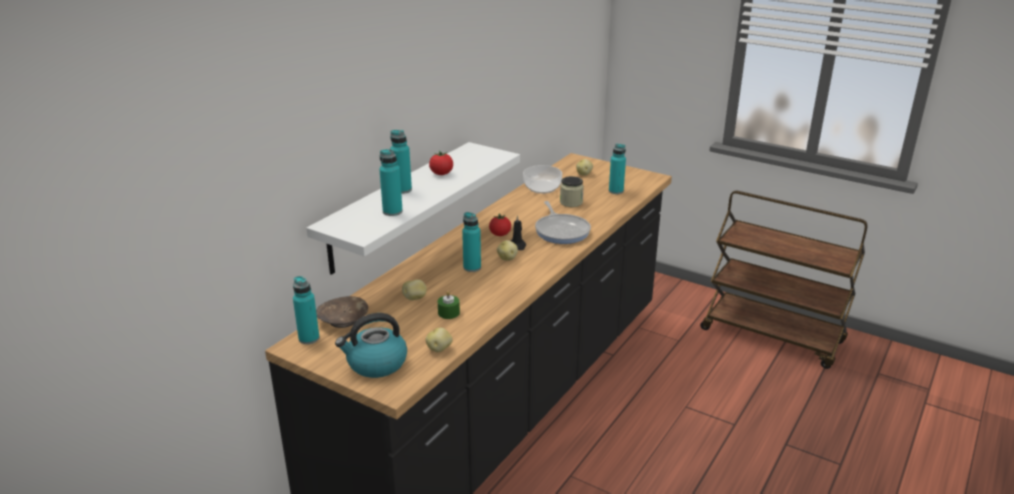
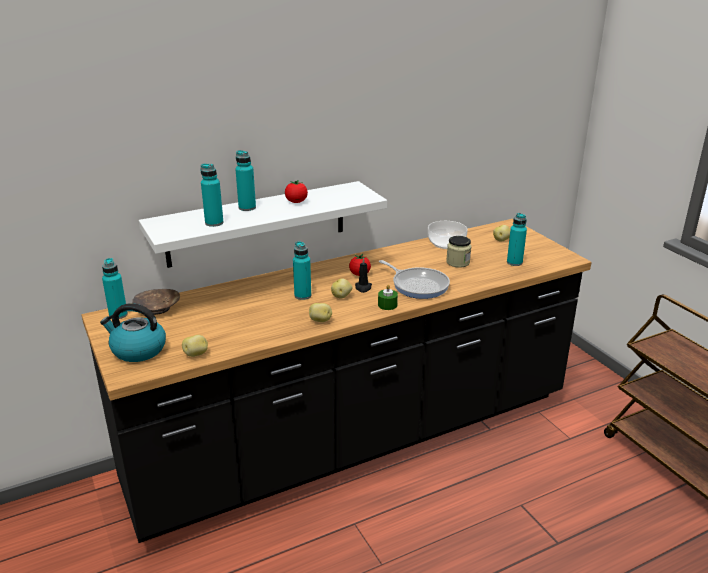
camera: 30 degrees right, 0 degrees up
(415, 298) = (228, 307): potato -> potato (320, 320)
(448, 313) = (239, 327): green candle -> green candle (387, 305)
(561, 231) = (418, 285): frying pan -> frying pan turned 60 degrees counterclockwise

